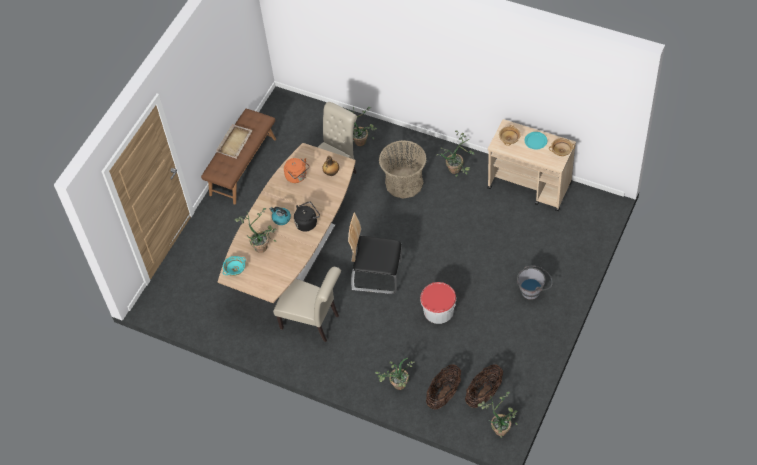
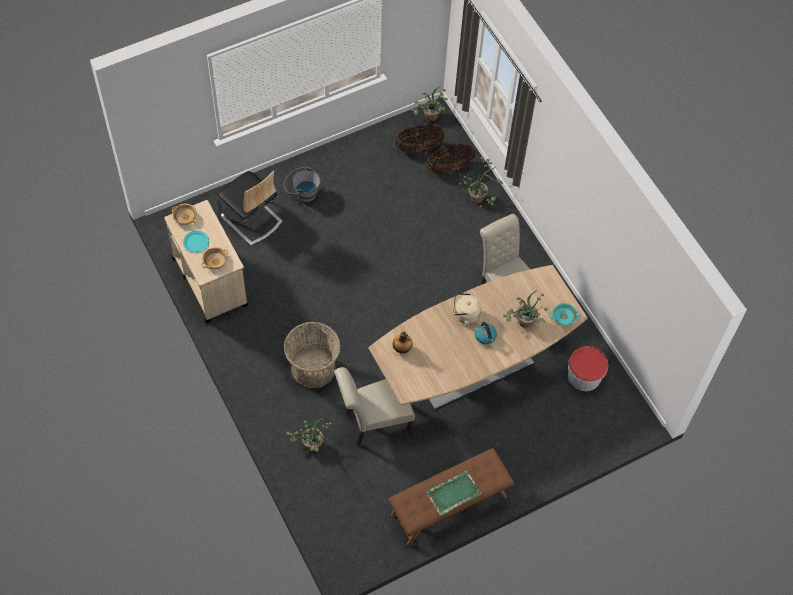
camera: 150 degrees left, 5 degrees up
(234, 142) = (453, 494): beige tray -> green tray
(297, 177) = (436, 369): orange kettle -> none
(307, 223) = (465, 315): black kettle -> beige kettle
(376, 275) = (417, 298): chair -> chair (251, 219)
(438, 310) = (393, 232): bucket -> bucket (584, 376)
(458, 169) = (253, 344): potted plant -> none

